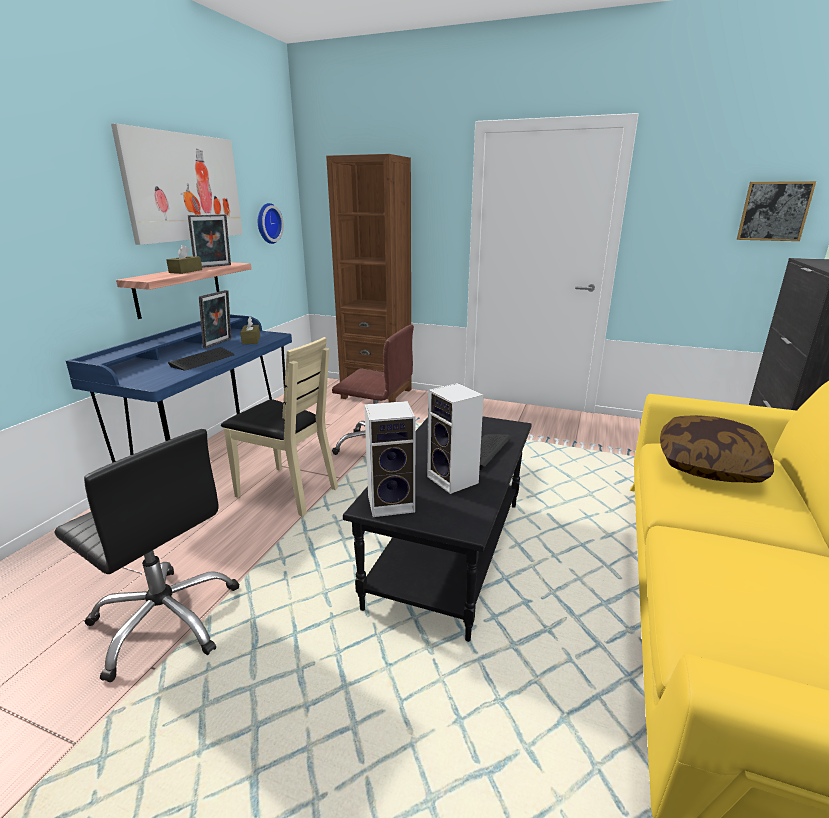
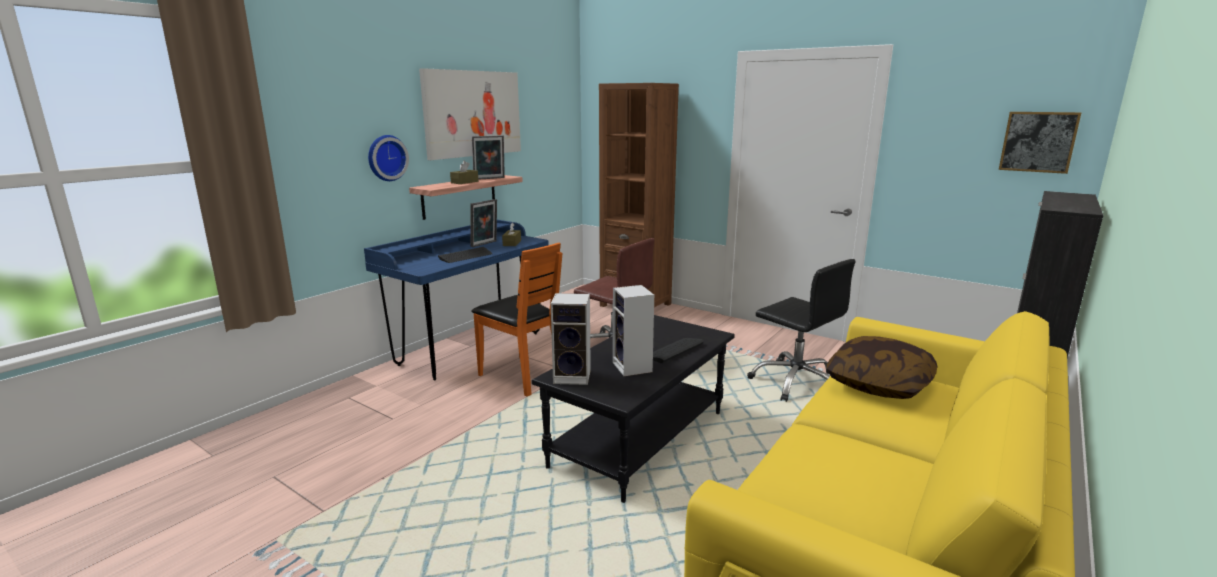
camera: 15 degrees right, 5 degrees down
(166, 619) = (401, 450): black office chair -> black office chair (796, 382)
(267, 223) = (546, 141): wall clock -> wall clock (386, 158)
(287, 491) = (522, 376): beige chair -> orange chair

